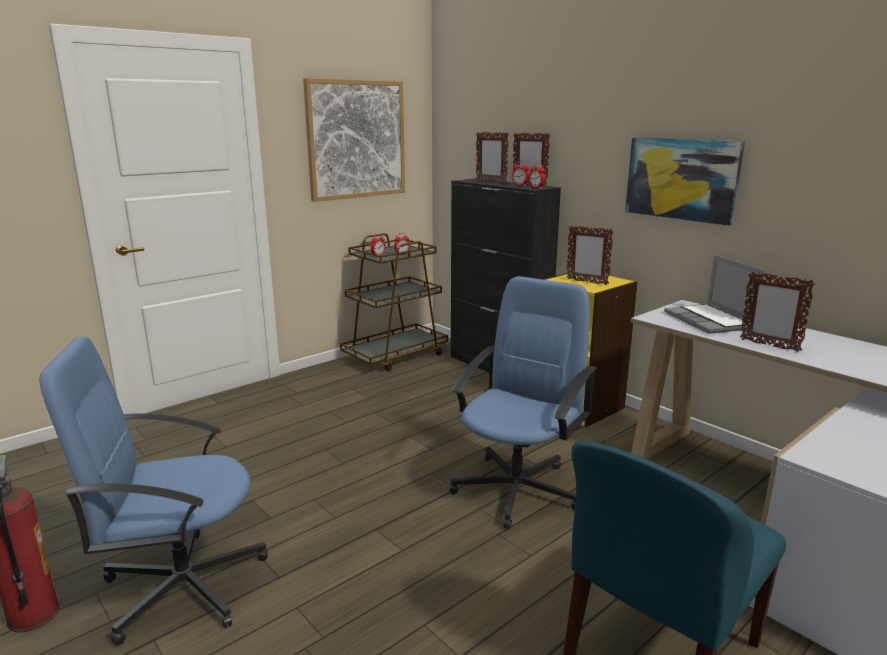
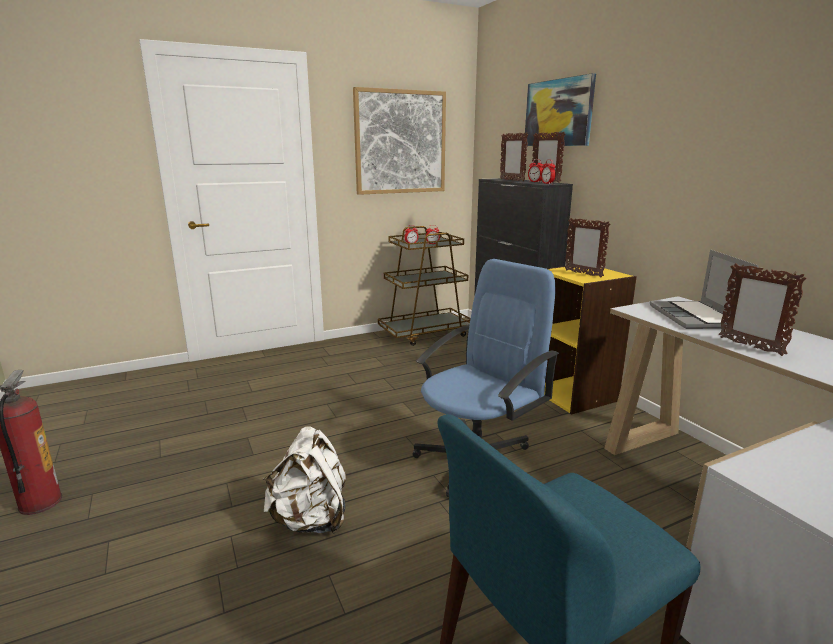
camera: 15 degrees right, 0 degrees up
(181, 585) = (154, 499): blue office chair -> none
(376, 575) = (311, 520): none -> white backpack
(681, 179) = (685, 171): picture -> picture (558, 113)

